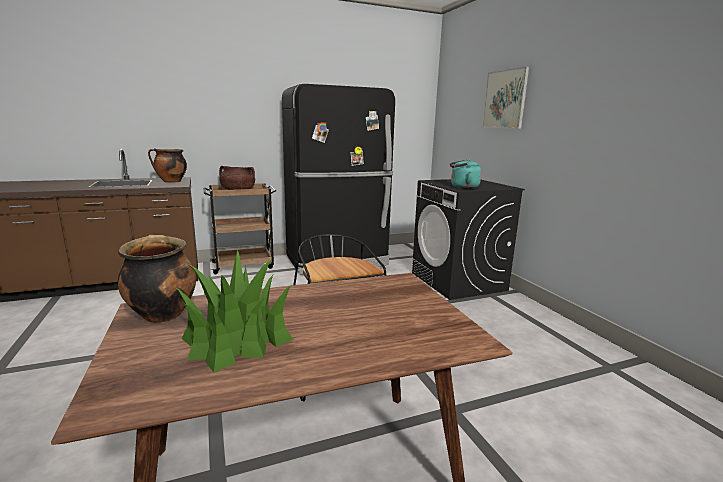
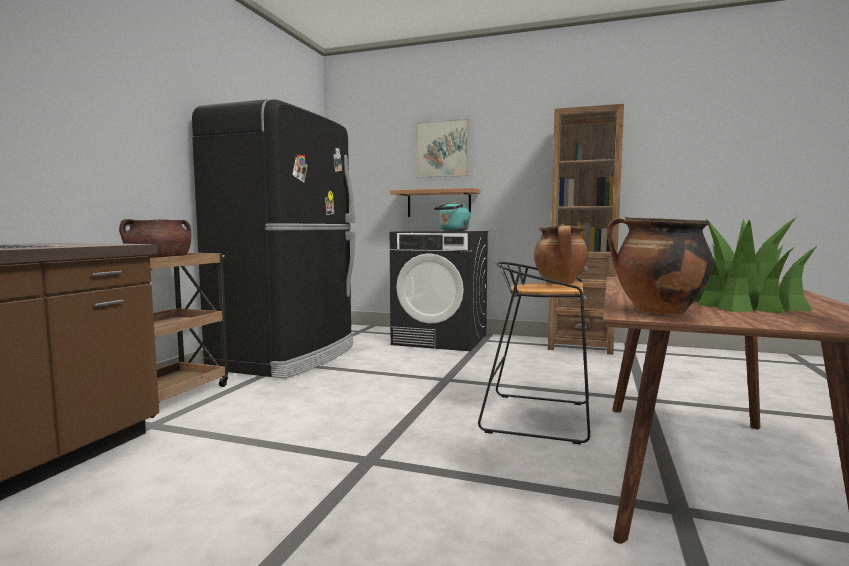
camera: 50 degrees left, 10 degrees down
(171, 182) = (74, 244): cooking pot -> cooking pot (560, 283)
(496, 154) = (439, 203): none -> shelf
(567, 337) = (580, 346): none -> brown bookcase

